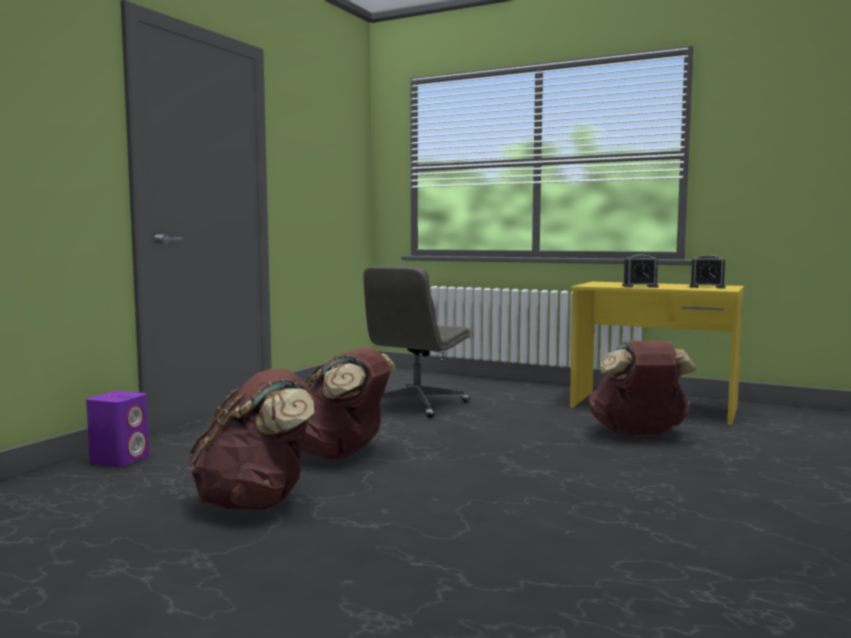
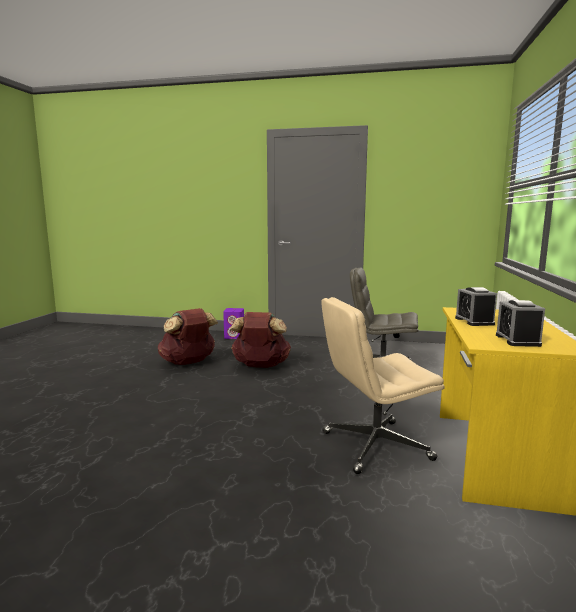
camera: 75 degrees right, 5 degrees up
(638, 433) = (374, 446): brown backpack -> beige office chair

